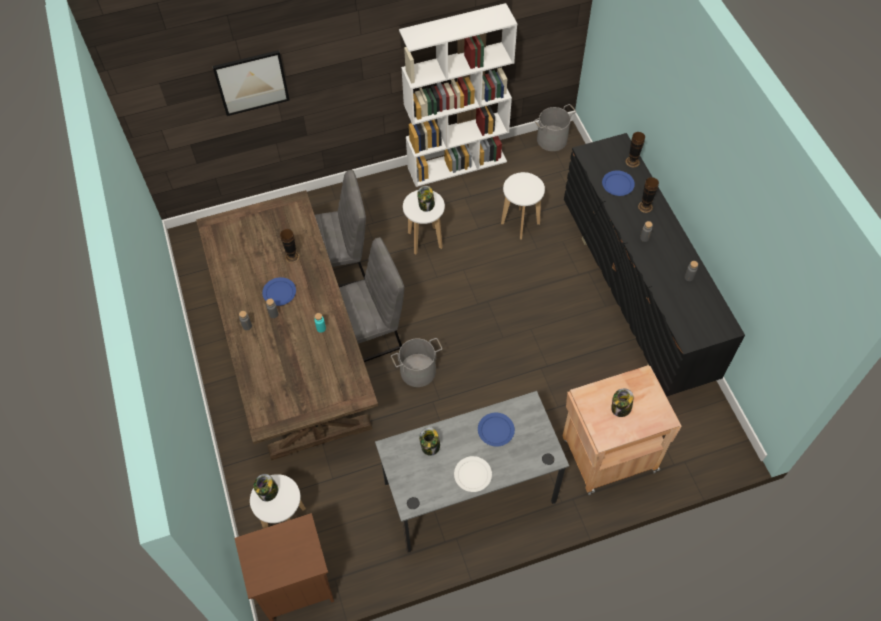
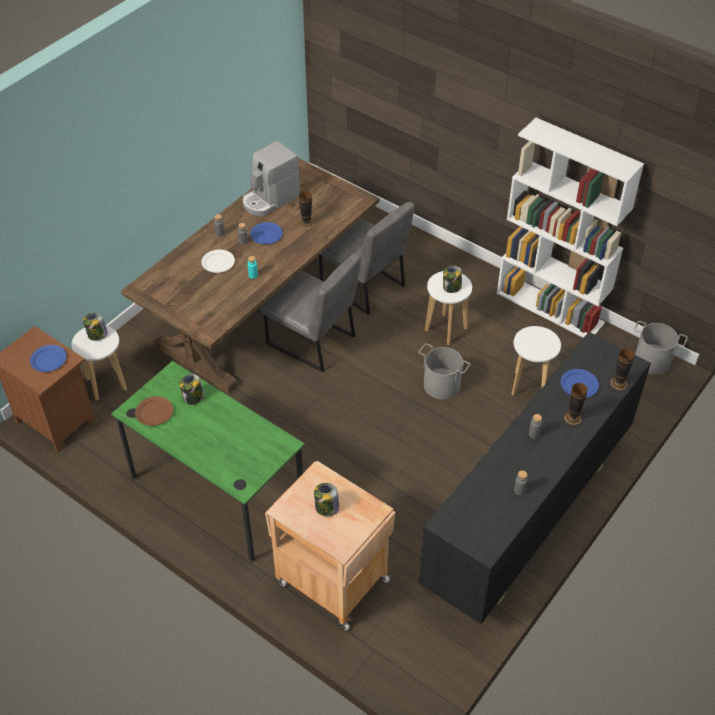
camera: 55 degrees right, 10 degrees down
(237, 266) = (270, 199): none -> coffee machine
(251, 82) = (405, 81): picture -> none
(417, 370) = (308, 394): grey bucket -> grey bucket (442, 384)
(425, 484) = (154, 412): none -> brown plate
(469, 492) = (217, 492): grey desk -> green desk
(473, 474) = (186, 439): white plate -> white plate (218, 262)
(495, 430) = (241, 433): blue plate -> blue plate (49, 359)

